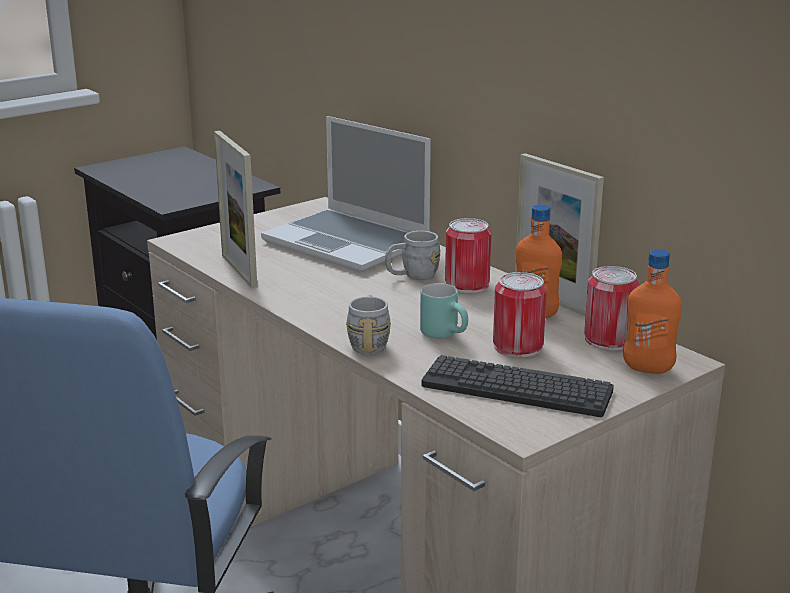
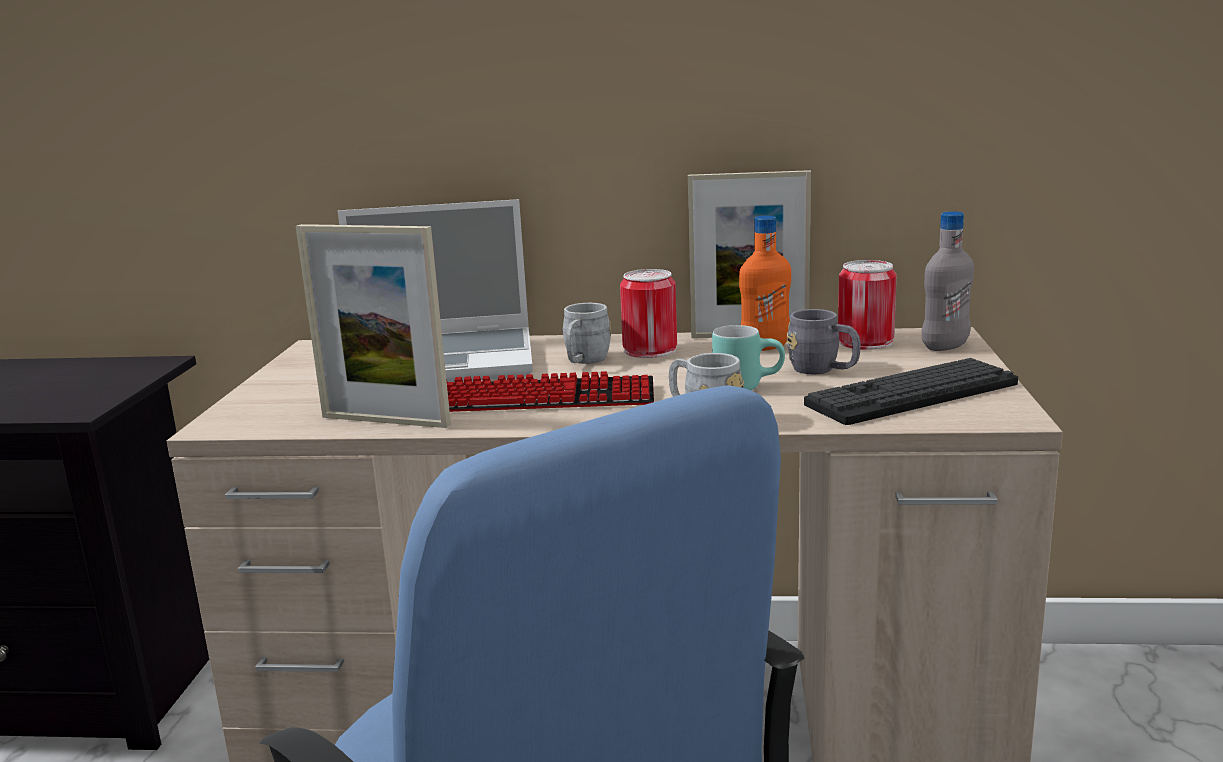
camera: 45 degrees left, 5 degrees down
(331, 291) = (542, 399): none -> keyboard
(518, 346) = (823, 370): can -> grey mug
(648, 368) = (944, 346): orange bottle -> grey bottle

